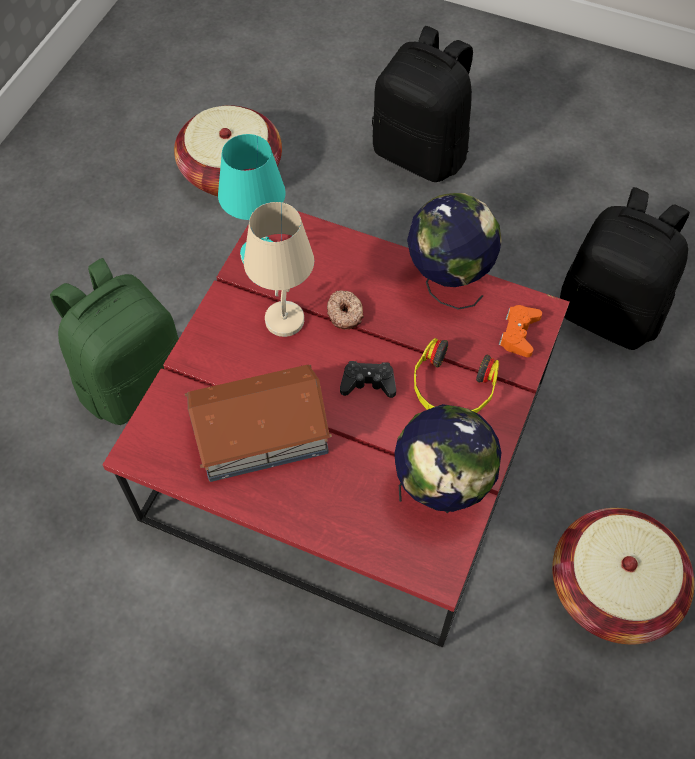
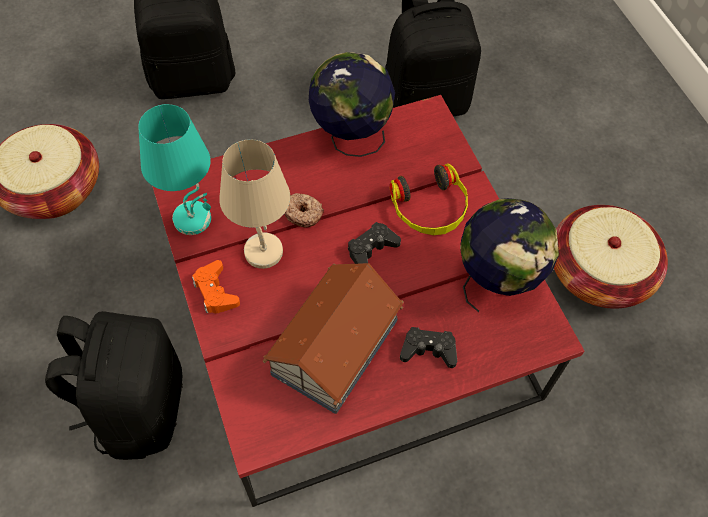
camera: 45 degrees left, 0 degrees up
(133, 381) = (138, 407): green backpack -> black backpack
(327, 496) = (428, 350): none -> black game controller
(519, 334) = (433, 139): orange game controller -> orange game controller (215, 291)

